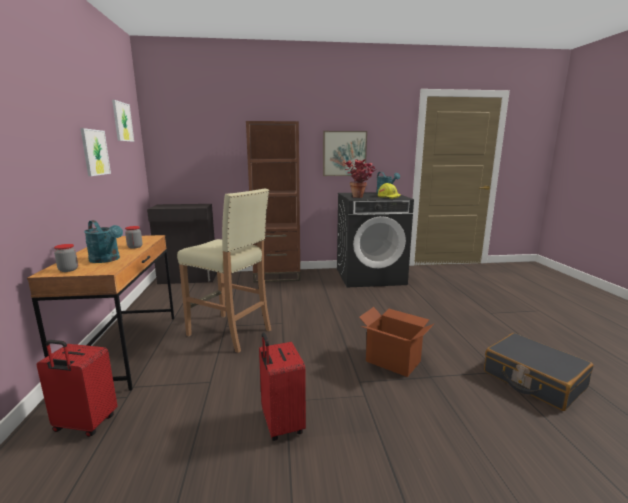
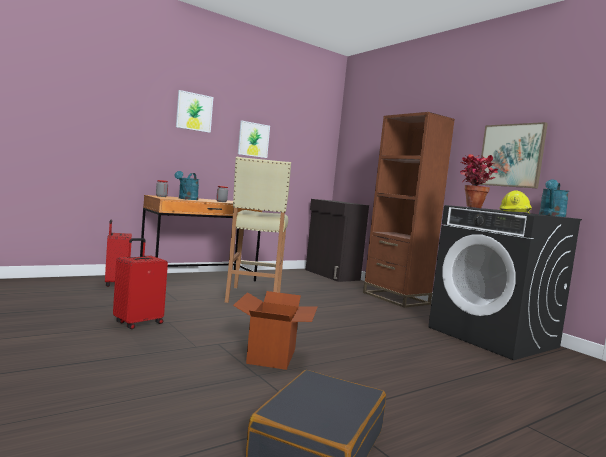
camera: 60 degrees right, 10 degrees down
(122, 121) = (305, 123): picture -> picture (194, 112)

